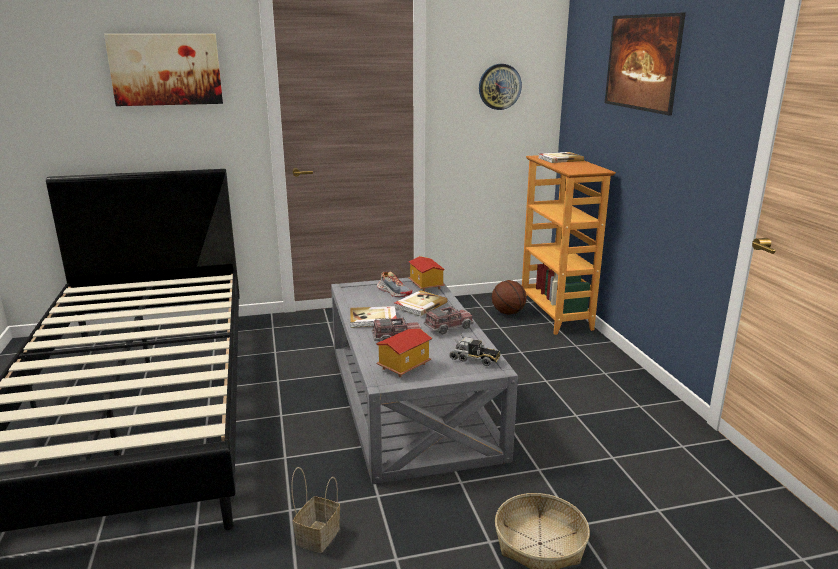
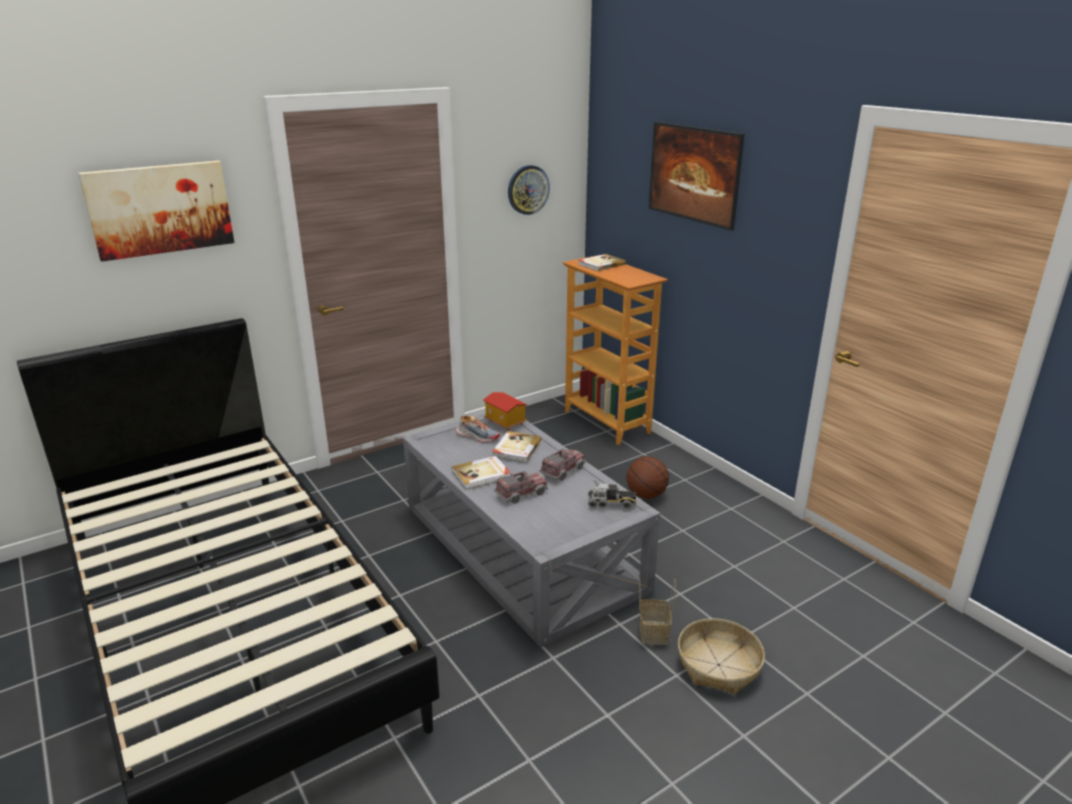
camera: 20 degrees left, 5 degrees up
(318, 535) = (522, 712): basket -> basket (652, 631)
(404, 366) = (551, 524): toy house -> none
(508, 313) = (560, 427): basketball -> basketball (646, 495)

